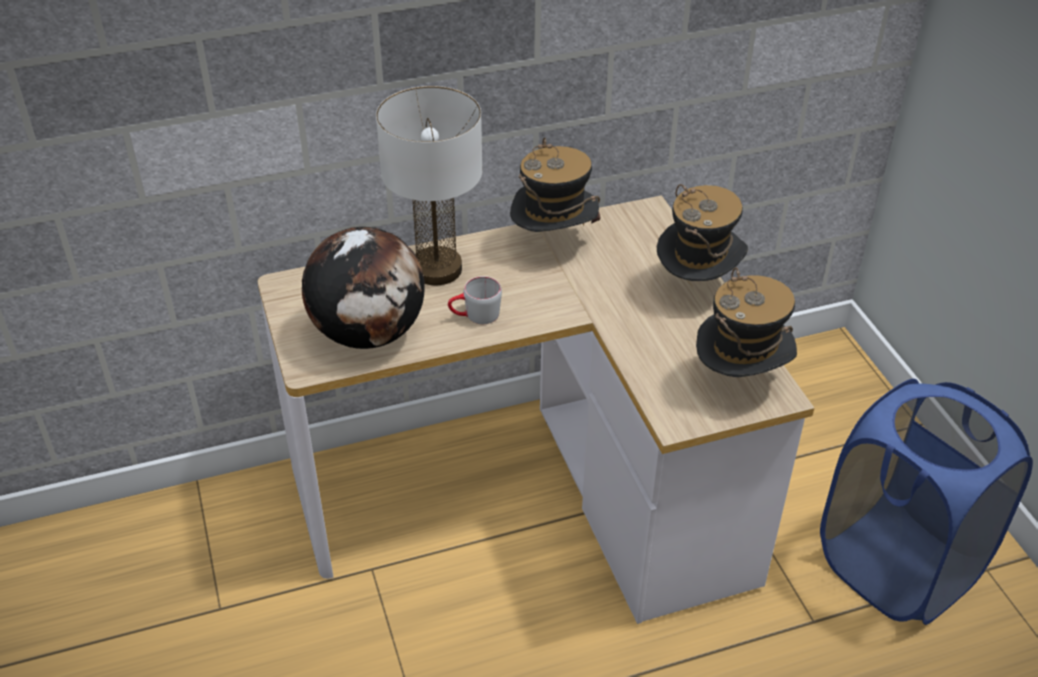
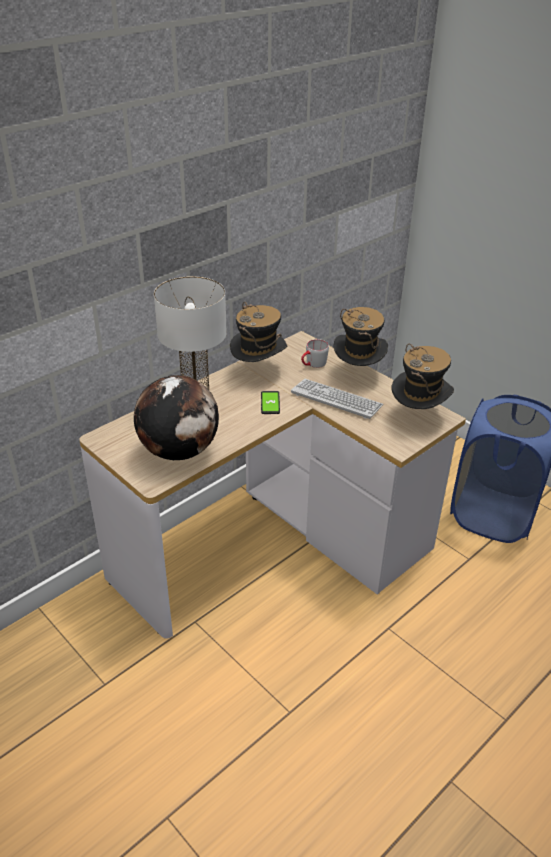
camera: 25 degrees left, 5 degrees down
(475, 316) = (239, 423): grey mug -> grey mug (313, 364)
(537, 298) = (270, 403): none -> phone
(636, 319) = (336, 399): none -> keyboard

